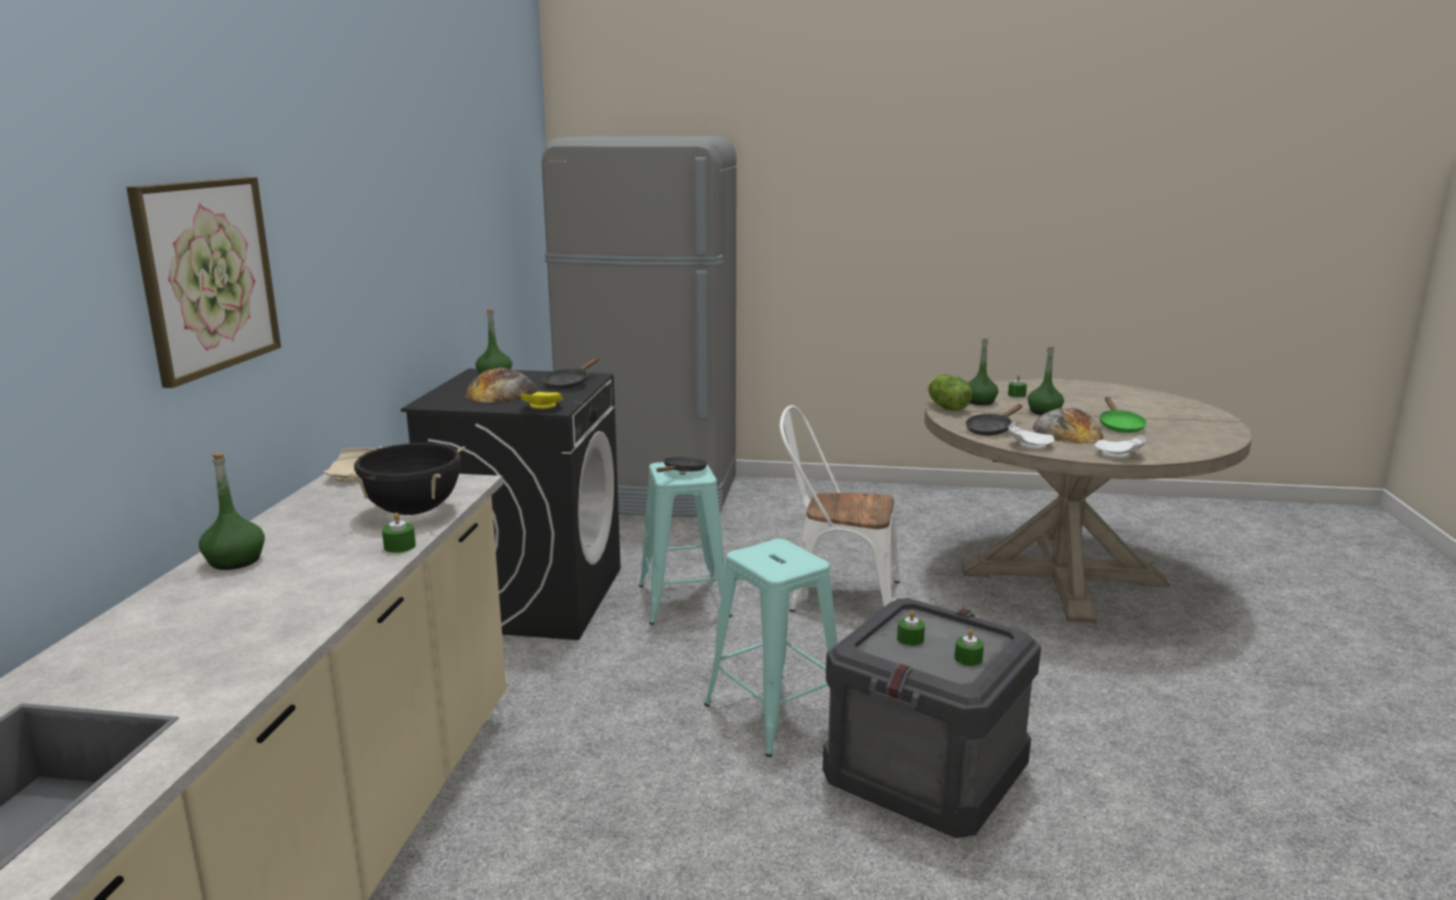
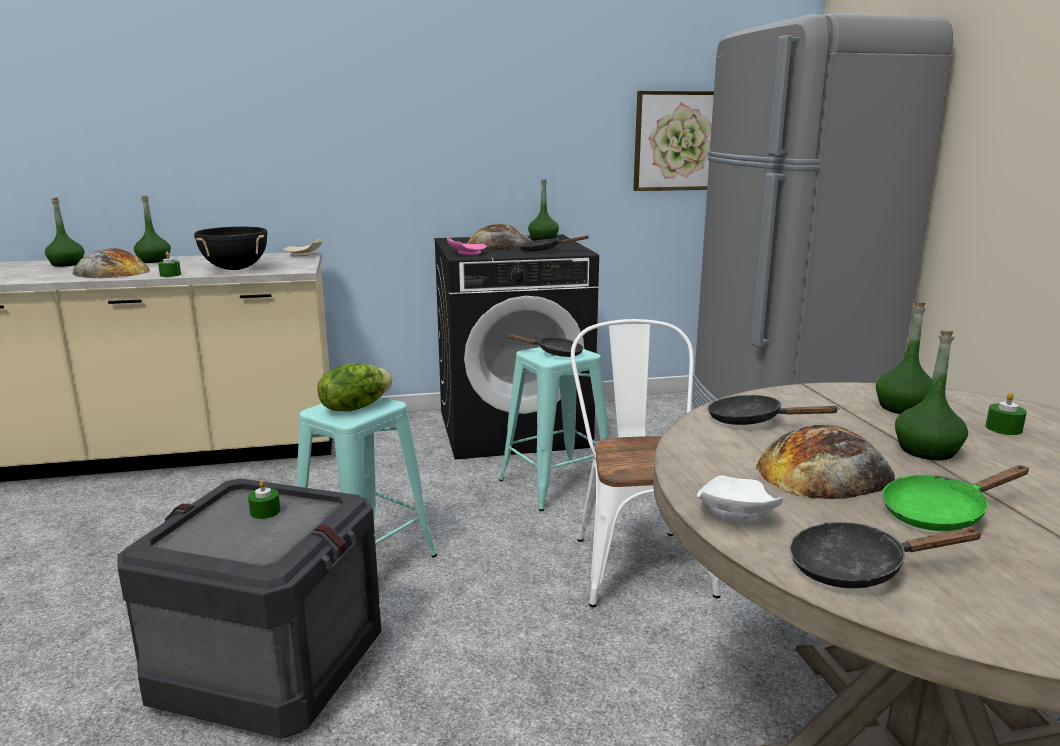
camera: 70 degrees right, 0 degrees up
(148, 627) = (66, 264): none -> green bottle
(207, 276) = (216, 103): picture -> picture (679, 141)
(303, 586) = (111, 271): none -> bread
(542, 407) = (466, 253): yellow plate -> pink plate
(946, 408) = (828, 392): lettuce -> lettuce (355, 407)
(968, 658) = (219, 545): green candle -> none
(1029, 445) = (704, 446): white plate -> none
(1174, 448) = (857, 569): none -> black frying pan

